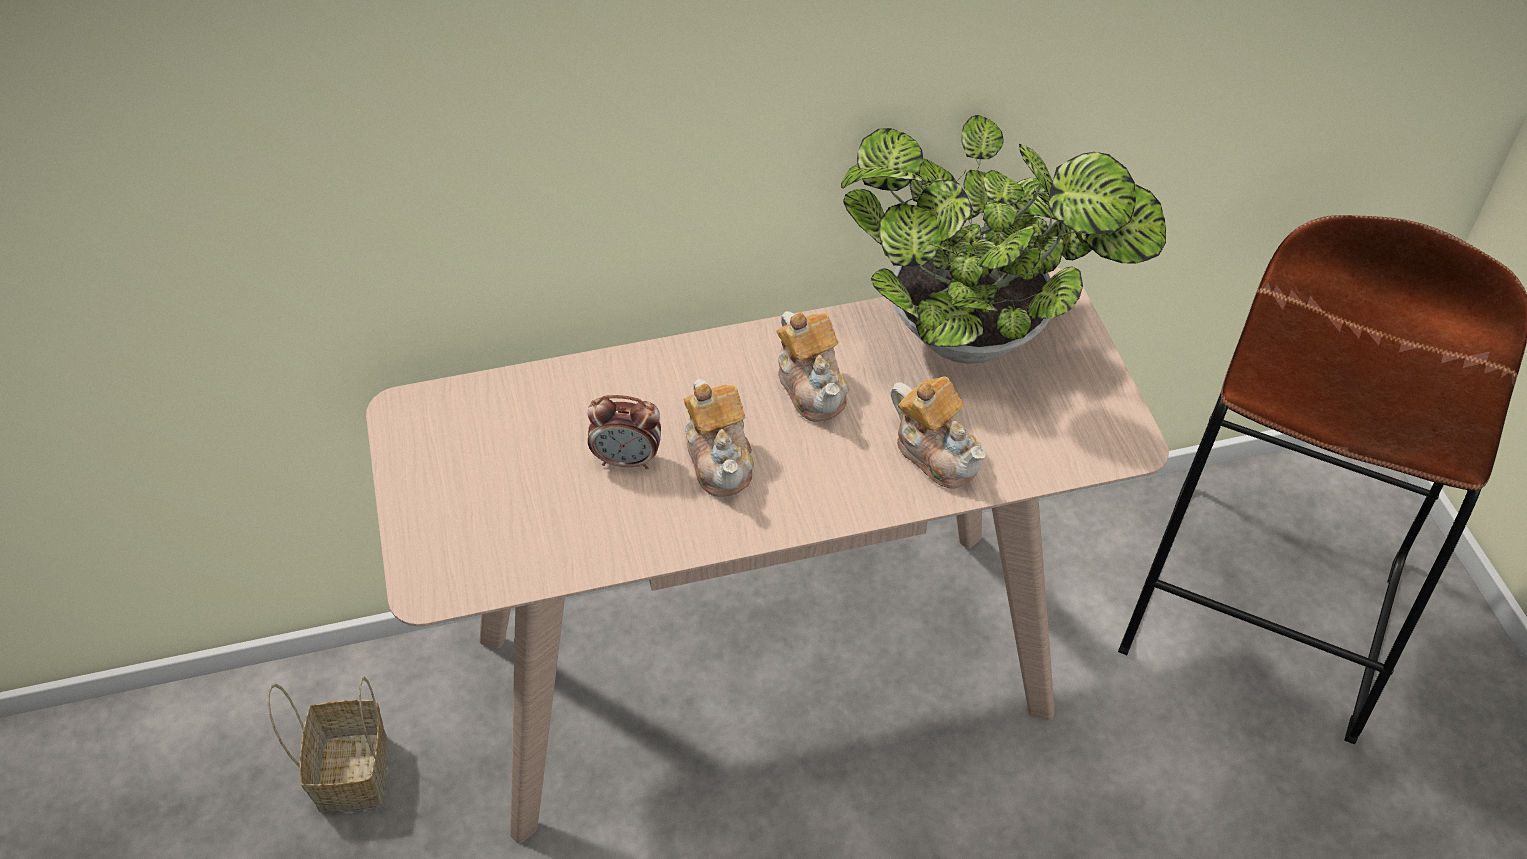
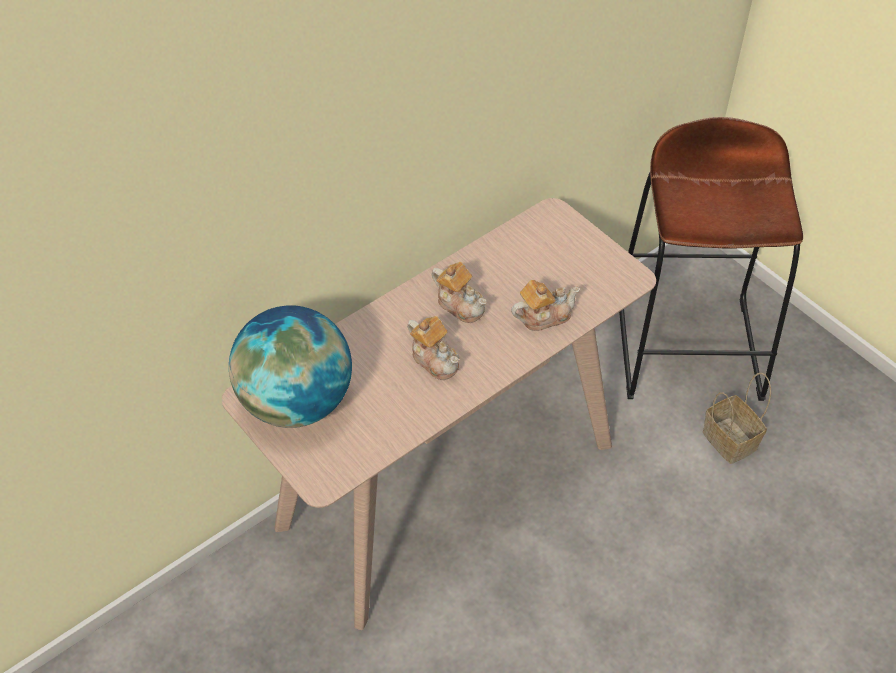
camera: 25 degrees left, 0 degrees up
(351, 770) = (241, 631): basket -> basket (727, 439)
(472, 447) = (297, 402): none -> globe
(627, 459) = (386, 378): alarm clock -> none
(936, 452) = (543, 316): teapot -> teapot turned 45 degrees counterclockwise
(979, 336) = (530, 248): potted plant -> none

